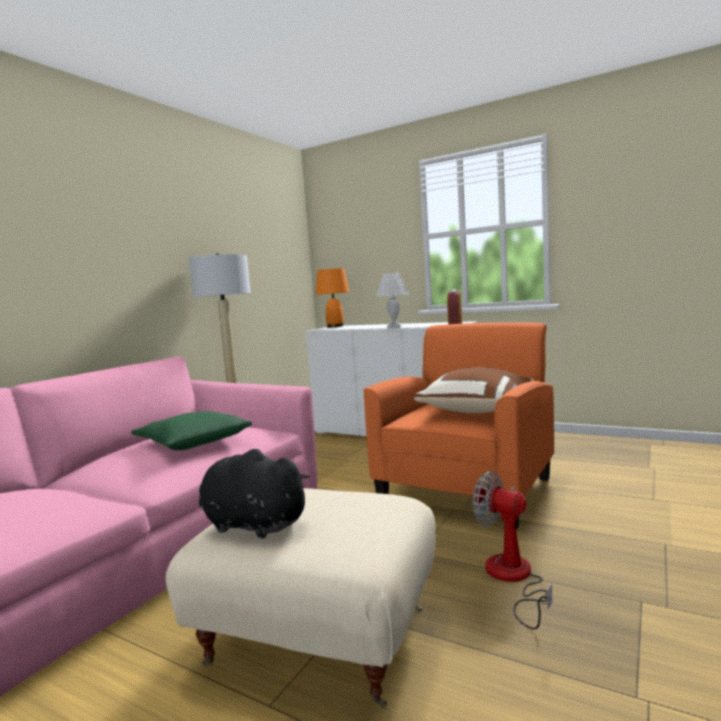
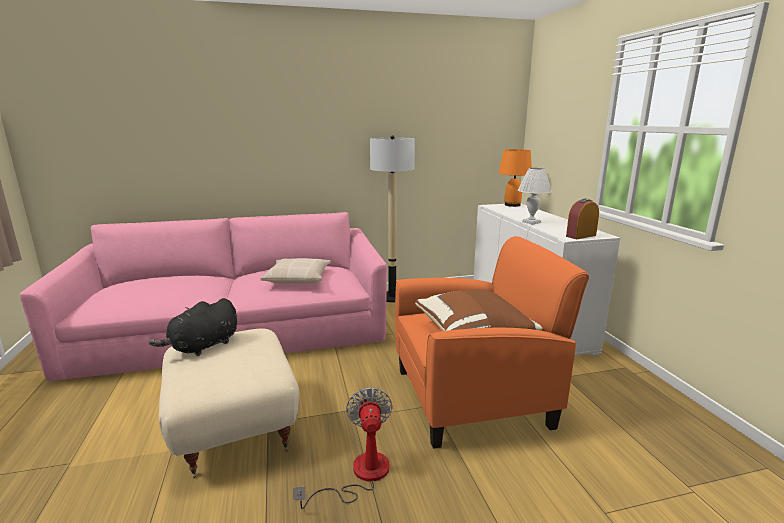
camera: 45 degrees right, 10 degrees up
(193, 441) = (298, 278): green pillow -> beige pillow
(251, 525) = (202, 347): black plush toy -> black plush toy turned 120 degrees counterclockwise

